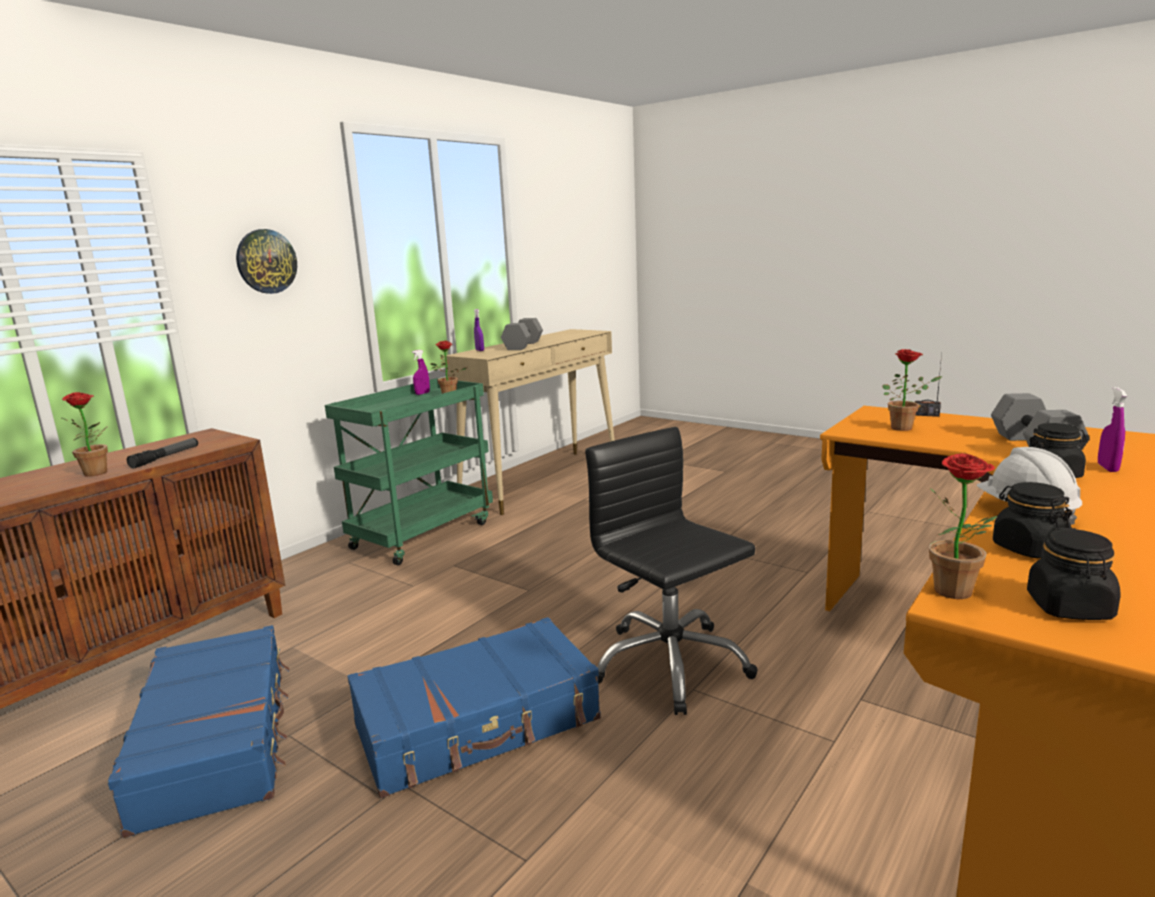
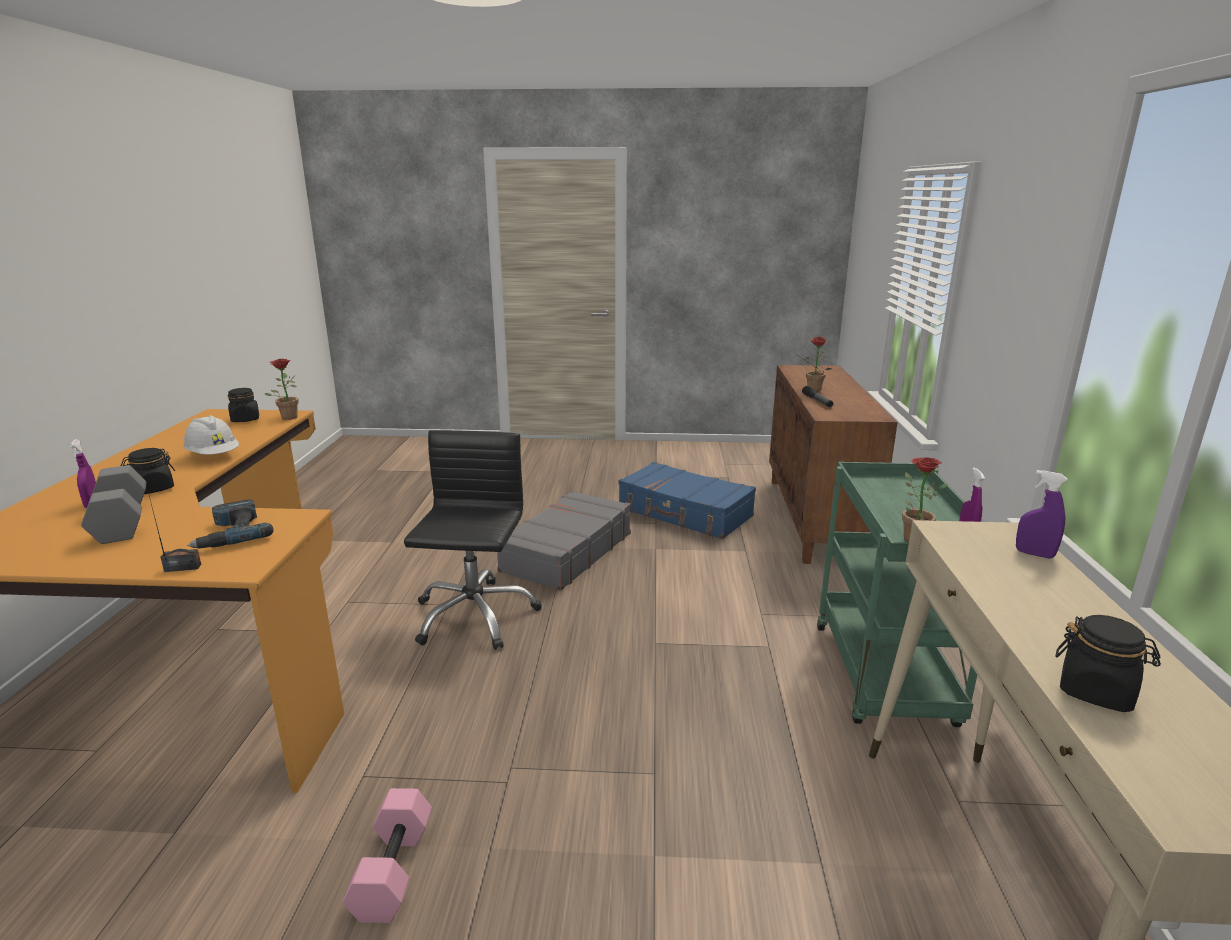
camera: 145 degrees right, 5 degrees up
(266, 261) = (1004, 289): wall clock -> none
(478, 723) = (566, 552): blue suitcase -> grey suitcase
(522, 345) = (1027, 597): grey dumbbell -> none
(670, 664) = (474, 615): black office chair -> black office chair turned 105 degrees counterclockwise
(790, 536) = (391, 869): none -> pink dumbbell
(905, 428) = (231, 533): potted plant -> power drill
(1029, 548) = (236, 437): black jar -> black jar (1096, 691)

